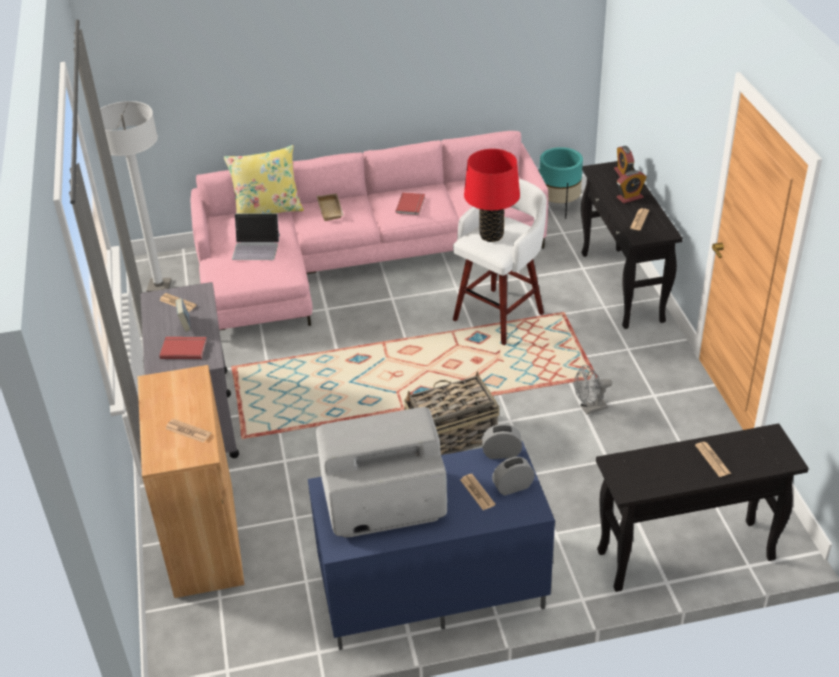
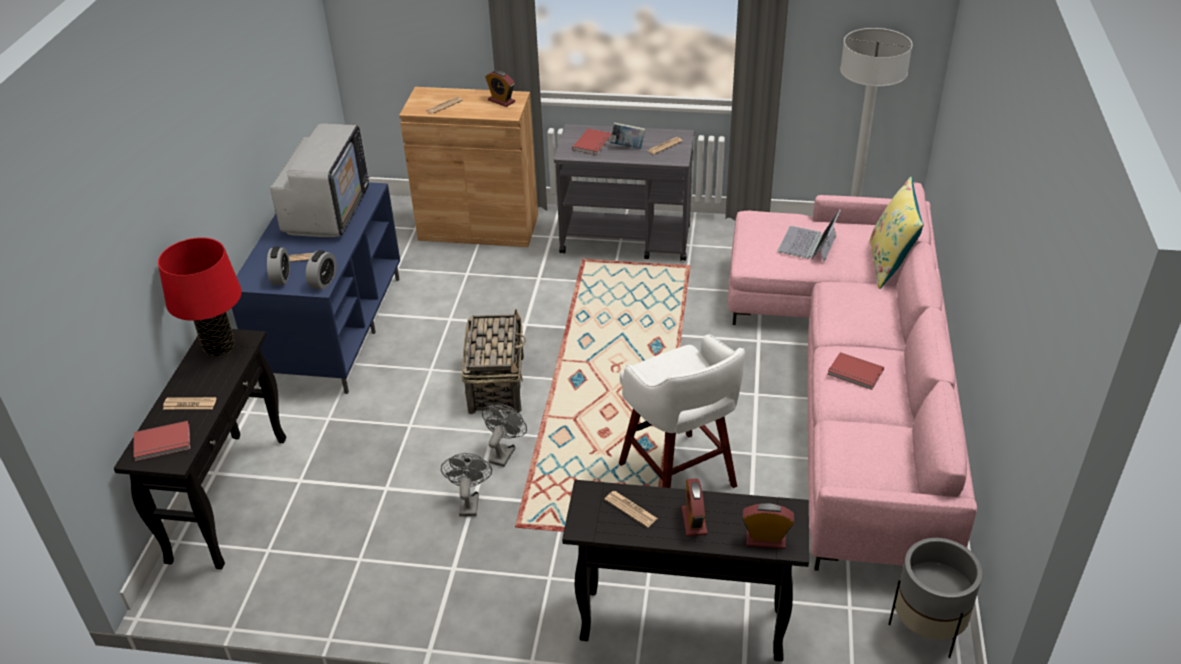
camera: 110 degrees right, 0 degrees up
(166, 390) = (501, 101): none -> alarm clock
(331, 210) = (866, 306): beige tray -> none
(491, 236) = (680, 369): red table lamp -> red table lamp (219, 347)
(528, 407) = (504, 452): none -> grey fan
(559, 207) = (926, 628): turquoise planter -> grey planter
(763, 452) = (163, 444): none -> red book

